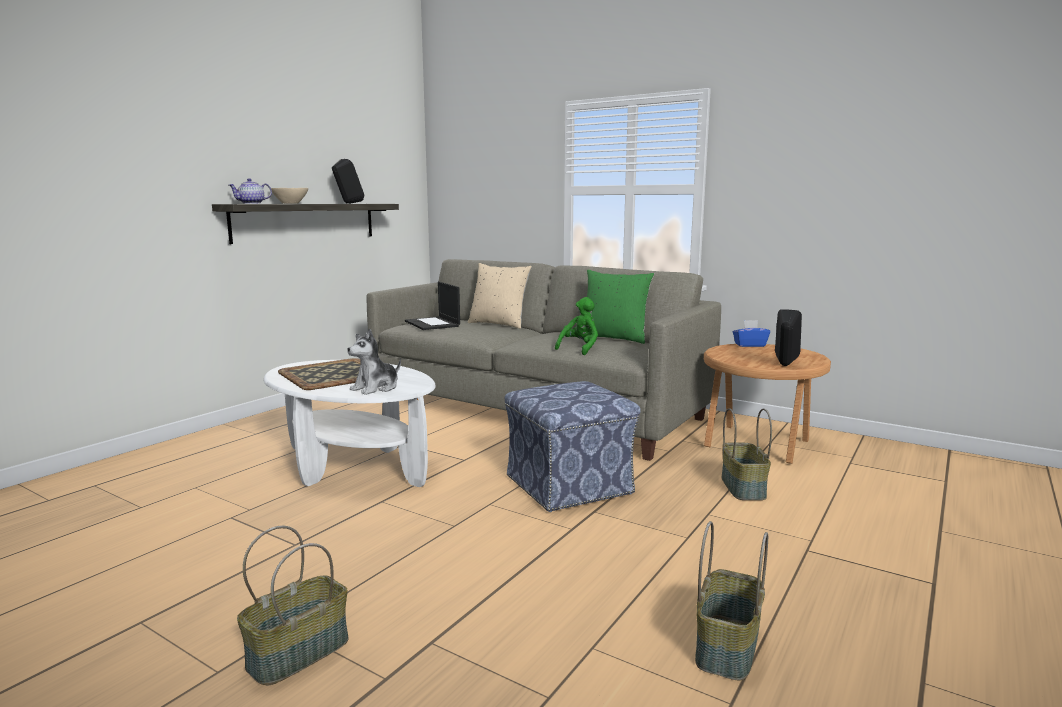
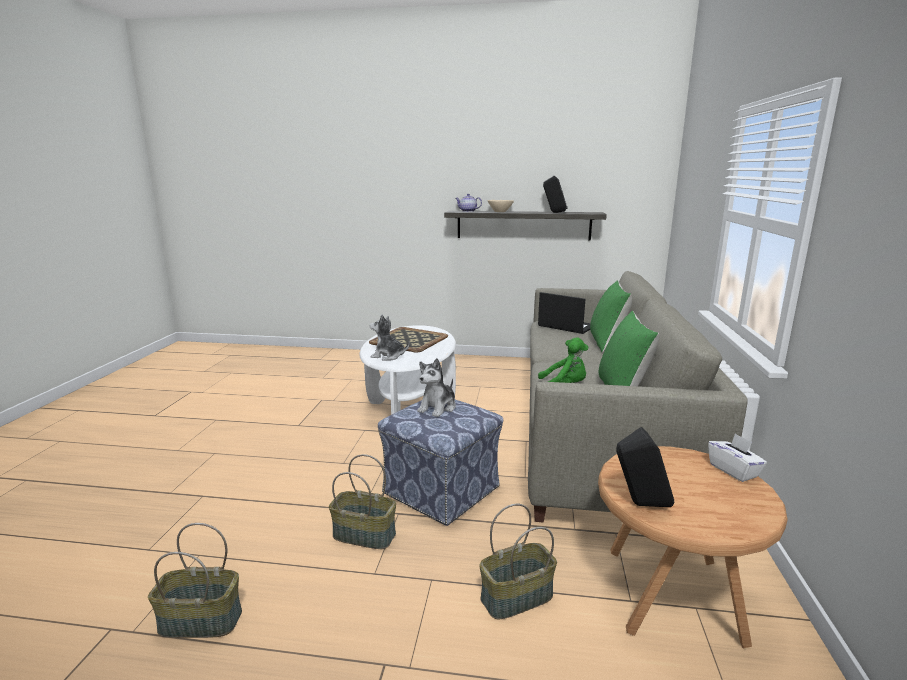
camera: 65 degrees right, 5 degrees up
(298, 652) = (193, 462): basket -> basket (365, 534)
(433, 324) = (566, 326): laptop -> laptop turned 90 degrees clockwise
(499, 324) = (607, 343): beige pillow -> green pillow
(556, 392) = (438, 407): none -> plush toy
(749, 345) = (733, 470): blue tissue box -> white tissue box

